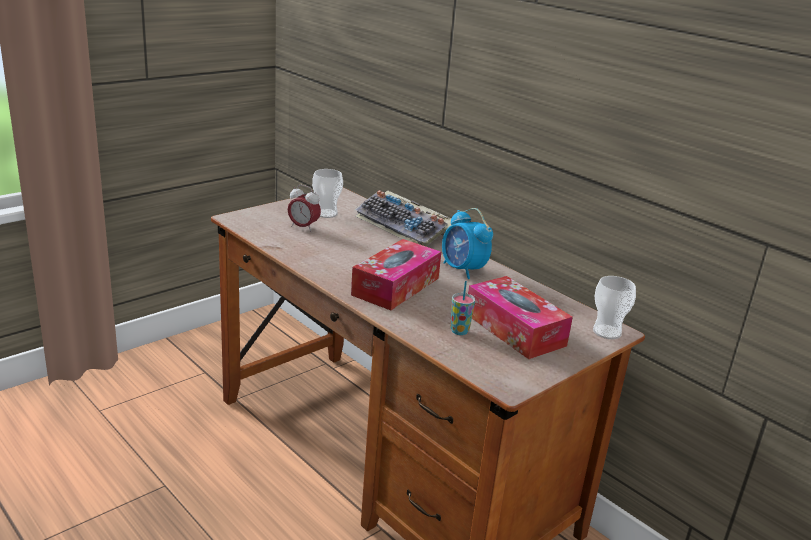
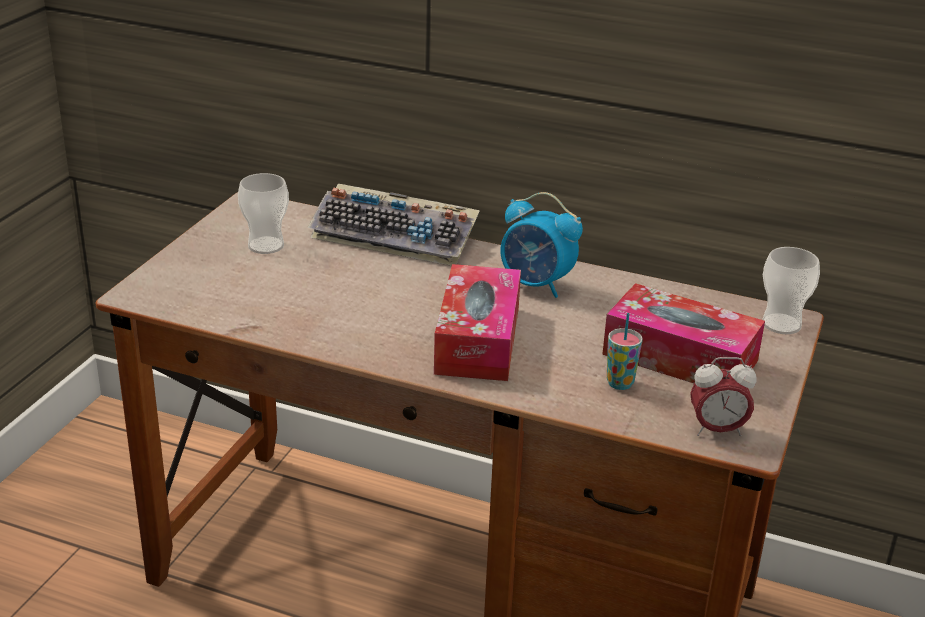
camera: 25 degrees left, 5 degrees up
(303, 228) = (257, 280): alarm clock -> alarm clock (717, 430)

